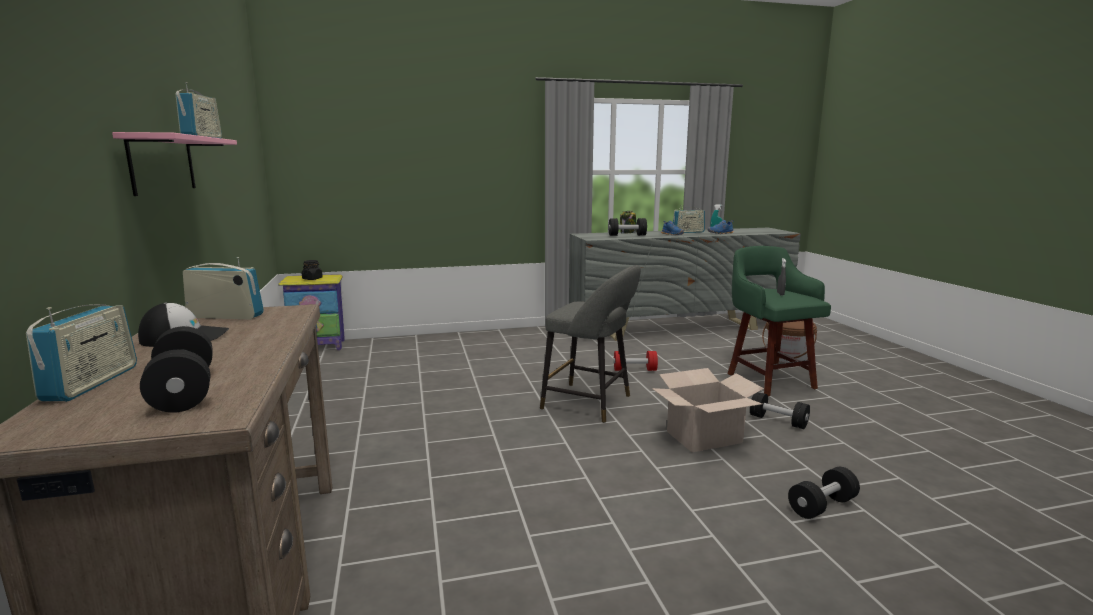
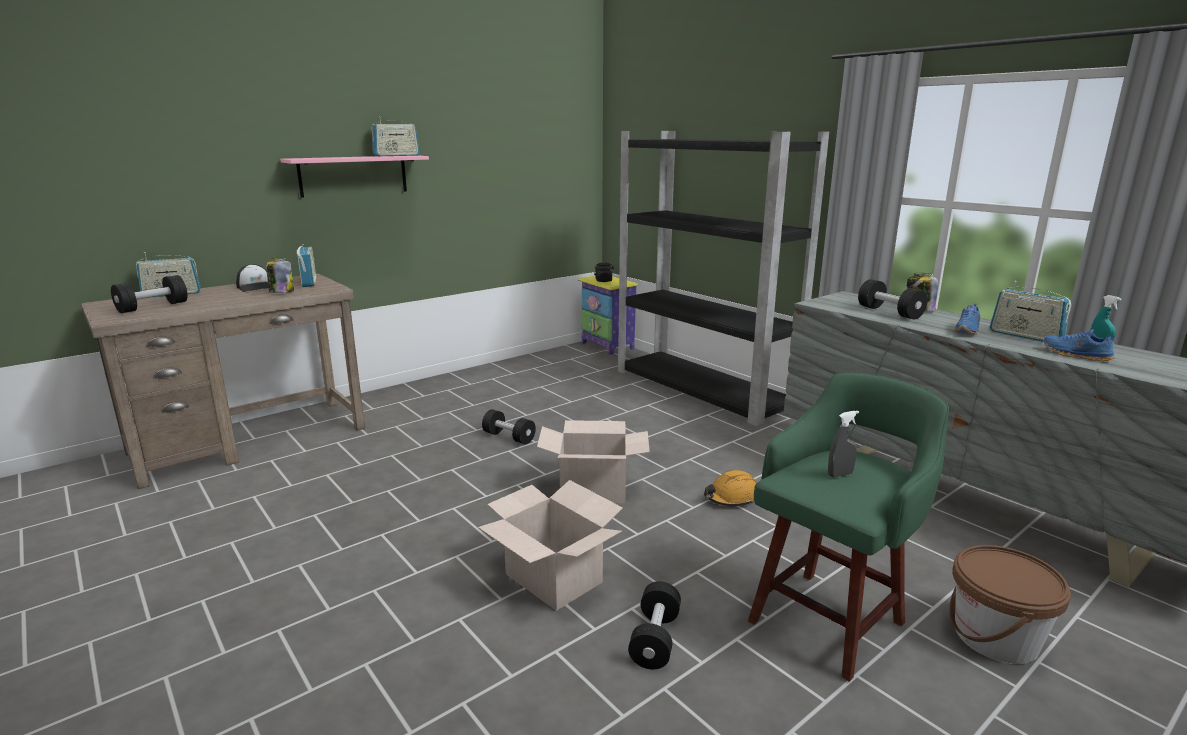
camera: 65 degrees right, 5 degrees up
(258, 327) = (281, 292): none -> jar
(465, 340) = (702, 389): none -> black bookcase
(591, 403) = (593, 490): grey stool -> cardboard box
(635, 370) = (731, 498): red dumbbell -> orange hard hat
(822, 506) = (408, 690): black dumbbell -> black dumbbell (509, 437)

